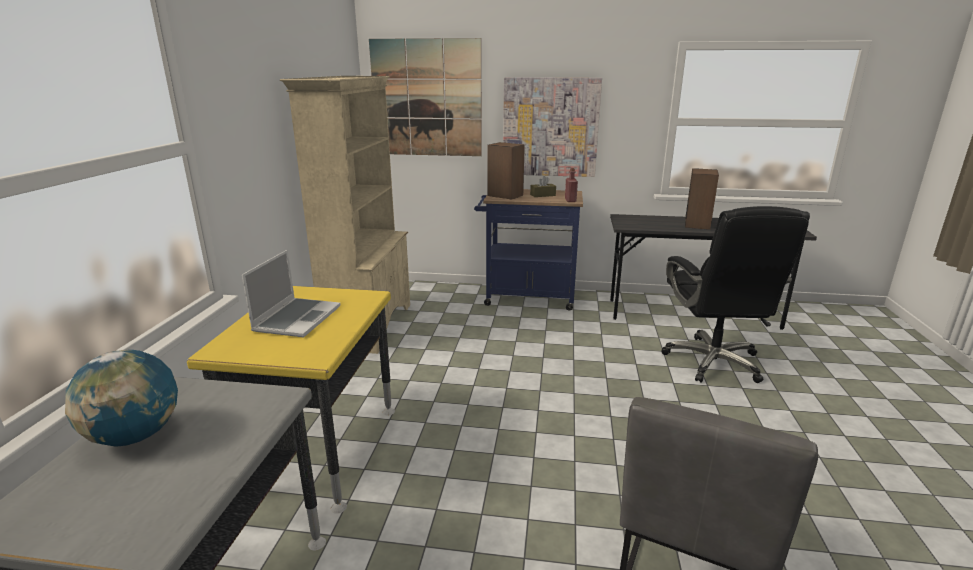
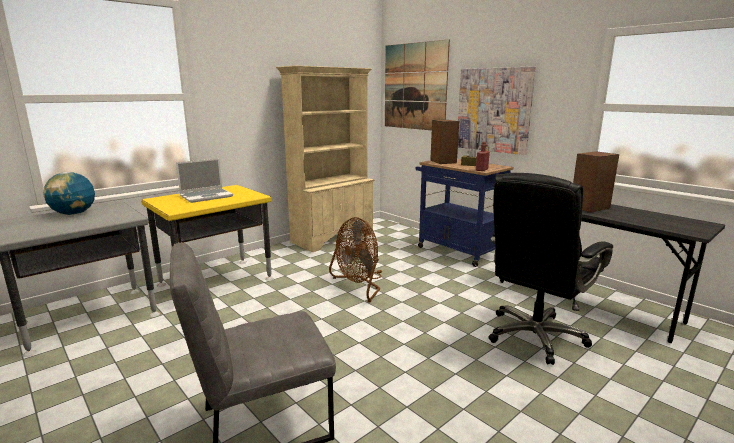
camera: 40 degrees right, 5 degrees down
(505, 374) = (360, 285): none -> brown fan

